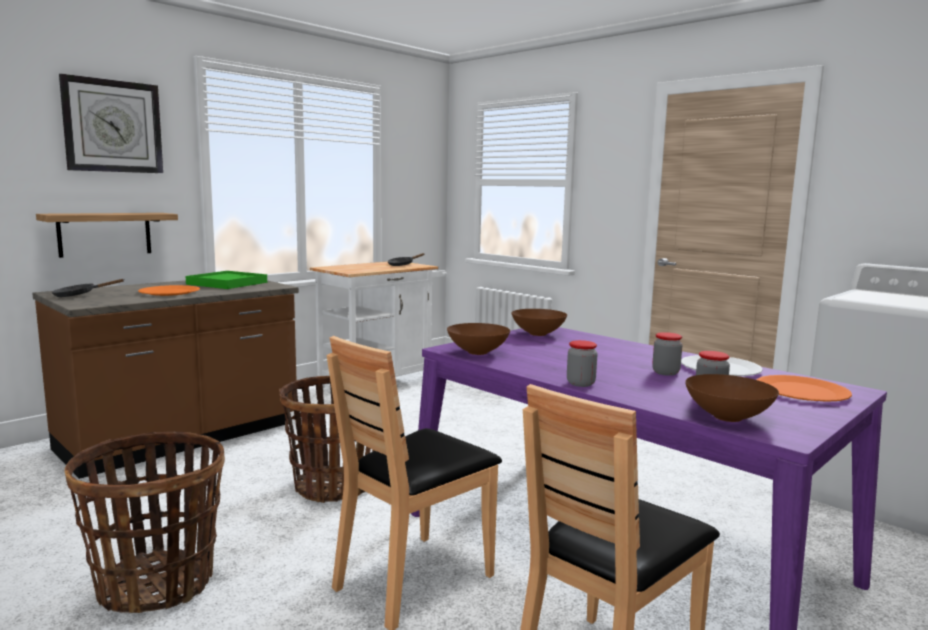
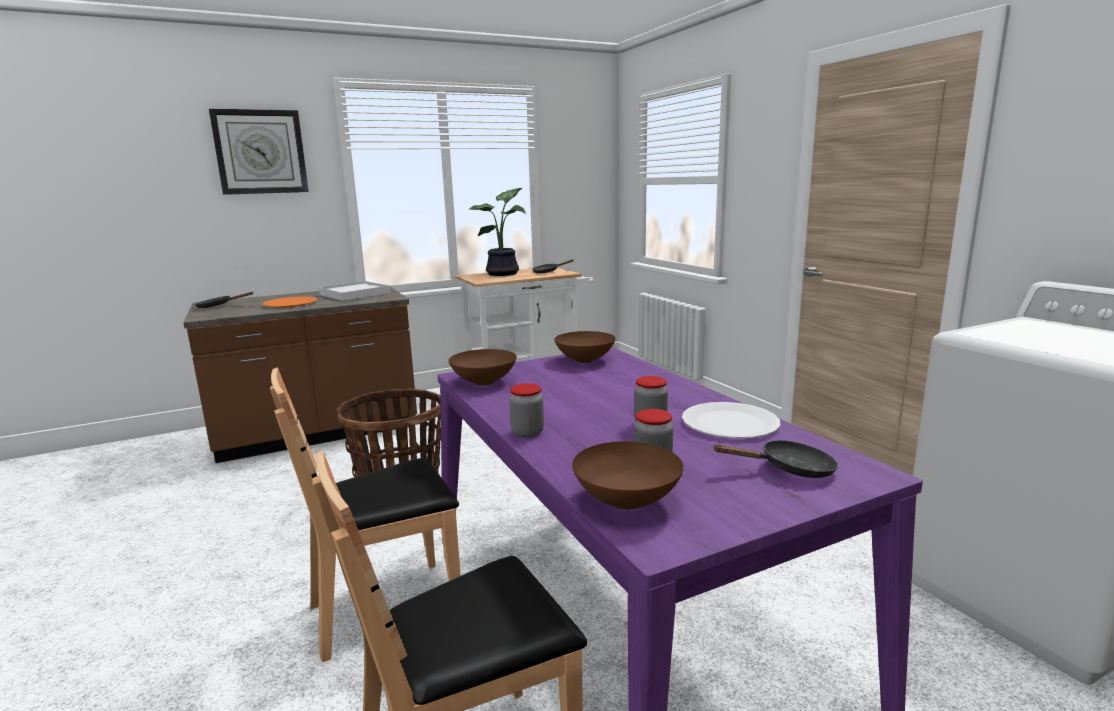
camera: 20 degrees right, 5 degrees up
(105, 234) = (260, 249): shelf -> none
(157, 584) = (186, 573): basket -> none
(227, 283) = (354, 294): green tray -> white tray
(361, 266) = (505, 274): none -> potted plant
(802, 391) = (789, 469): orange plate -> black frying pan

